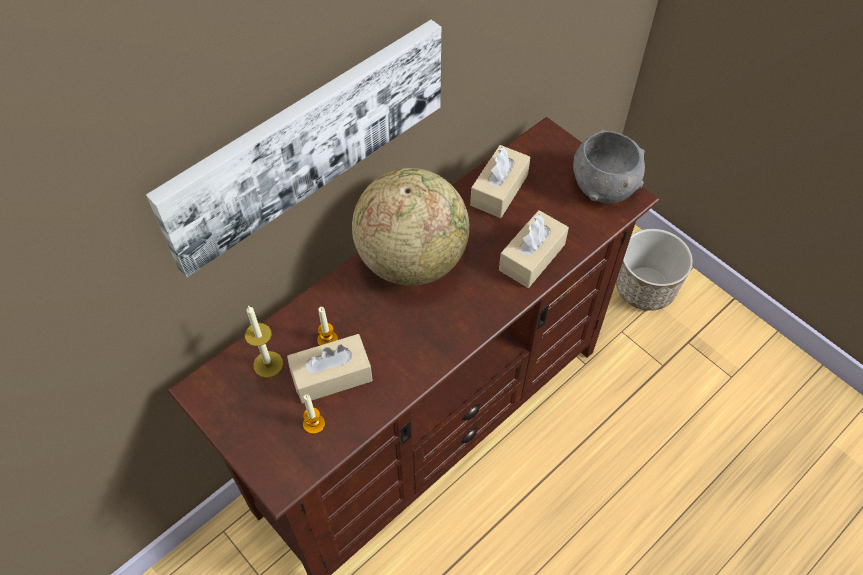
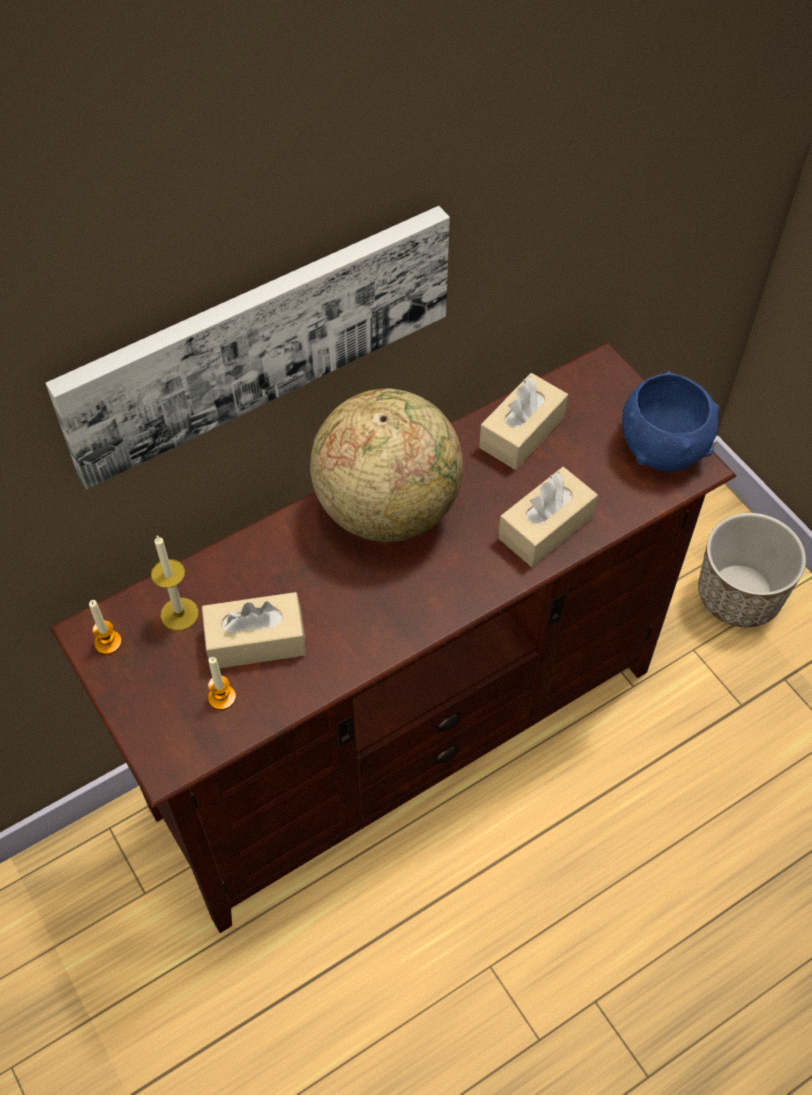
camera: 10 degrees right, 0 degrees up
(327, 340) = (259, 594): candle -> candle (108, 642)
(604, 186) = (664, 446): grey bowl -> blue bowl

